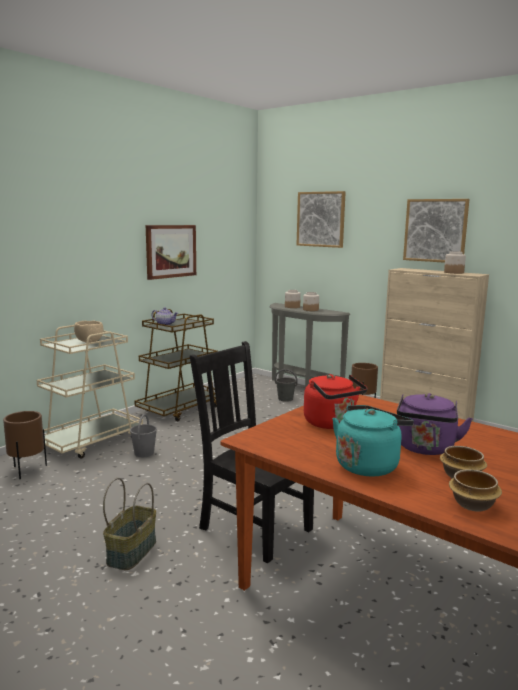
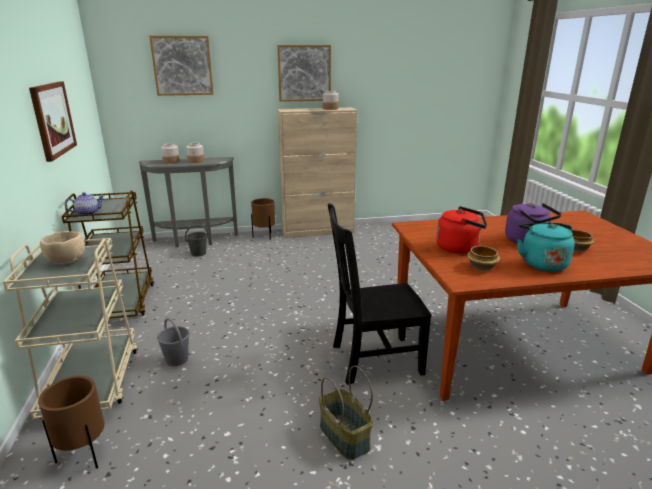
camera: 50 degrees left, 10 degrees up
(474, 505) = (614, 260): bowl -> bowl (482, 267)

